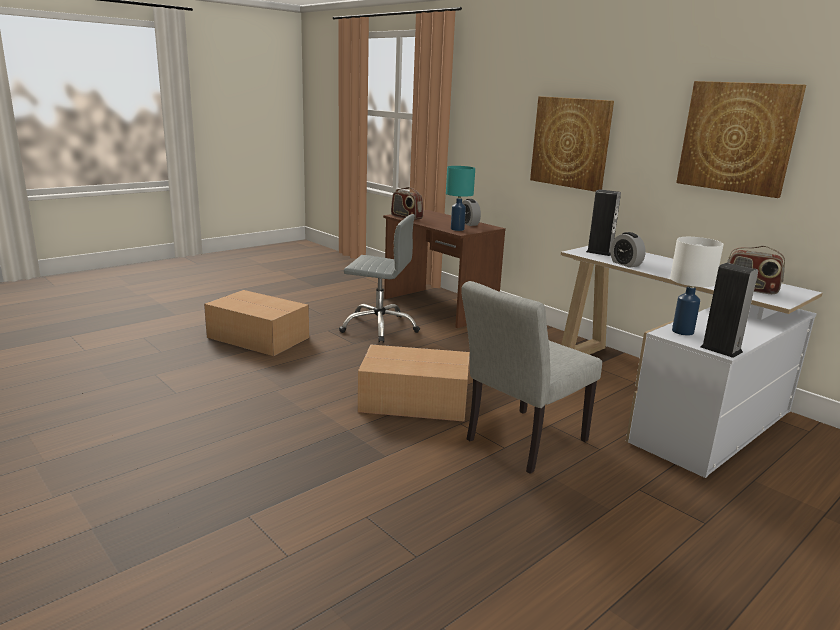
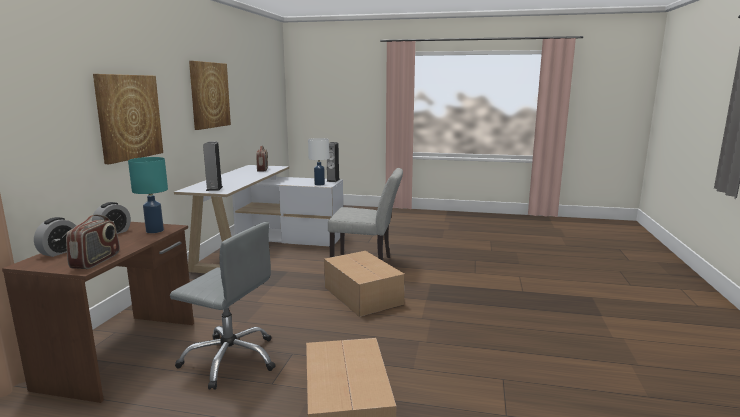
camera: 125 degrees left, 5 degrees down
(379, 327) = (230, 359): grey office chair -> grey office chair turned 135 degrees clockwise
(625, 264) = (242, 183): alarm clock -> alarm clock (59, 252)

